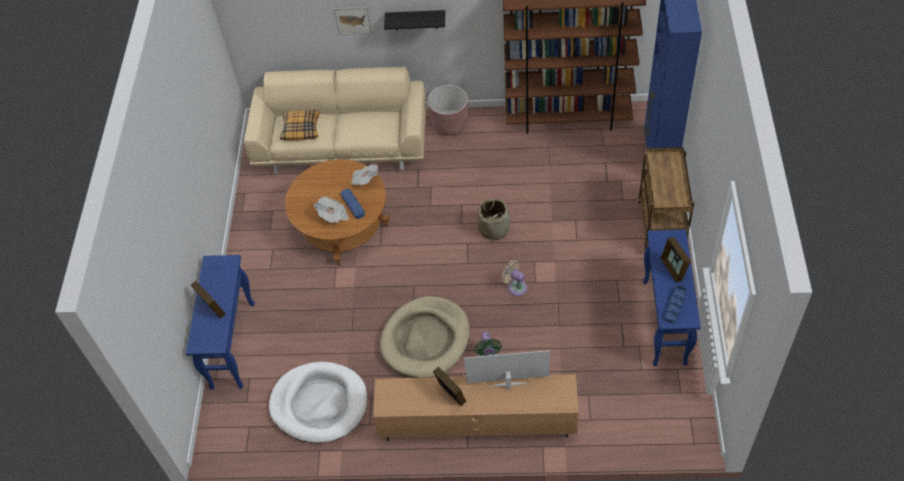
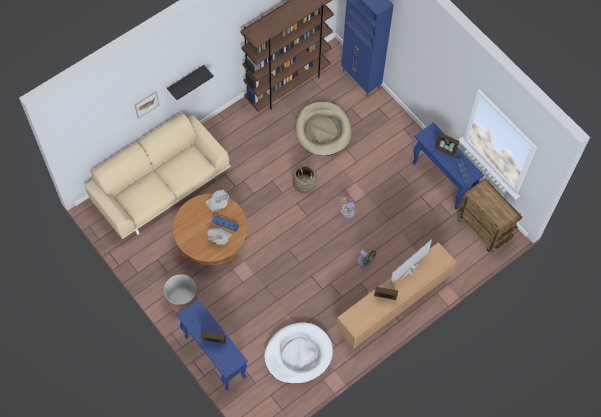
camera: 45 degrees left, 10 degrees up
(301, 129) = (143, 194): pillow -> none
(425, 339) = (324, 276): beige dog bed -> beige dog bed (323, 130)
(449, 124) = (217, 131): brown planter -> brown planter (182, 300)
(661, 227) = (396, 123): brown cart -> brown cart (484, 229)

